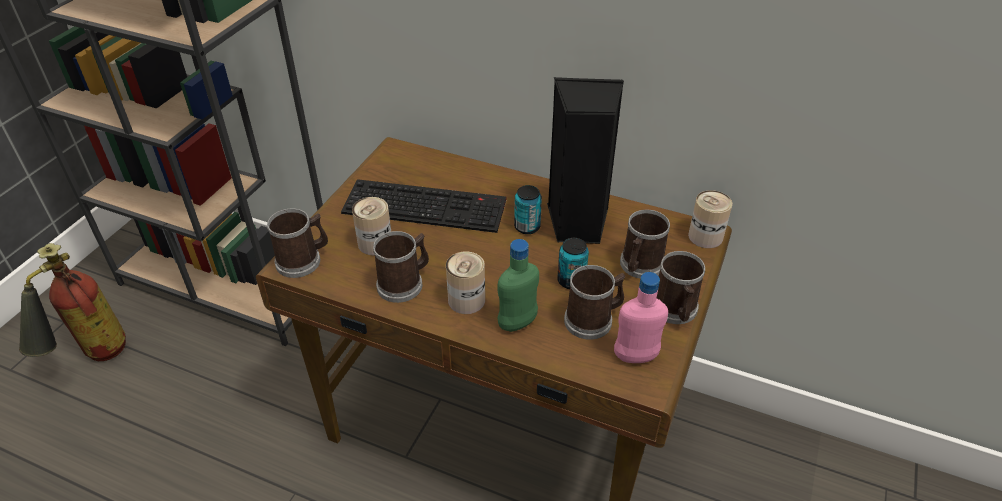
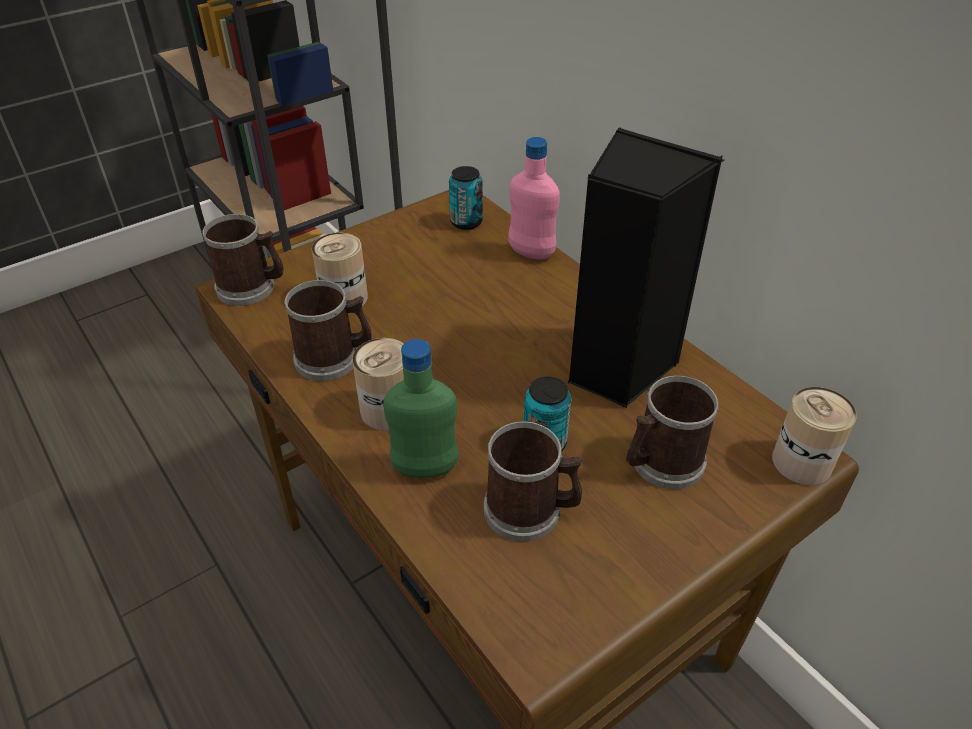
camera: 30 degrees right, 0 degrees up
(91, 359) = (143, 338): fire extinguisher -> none
(427, 205) = (442, 275): keyboard -> none
(527, 227) = (544, 347): can -> can (466, 222)
(635, 357) = (548, 595): pink bottle -> pink bottle (531, 253)
(675, 311) = (665, 554): mug -> none

